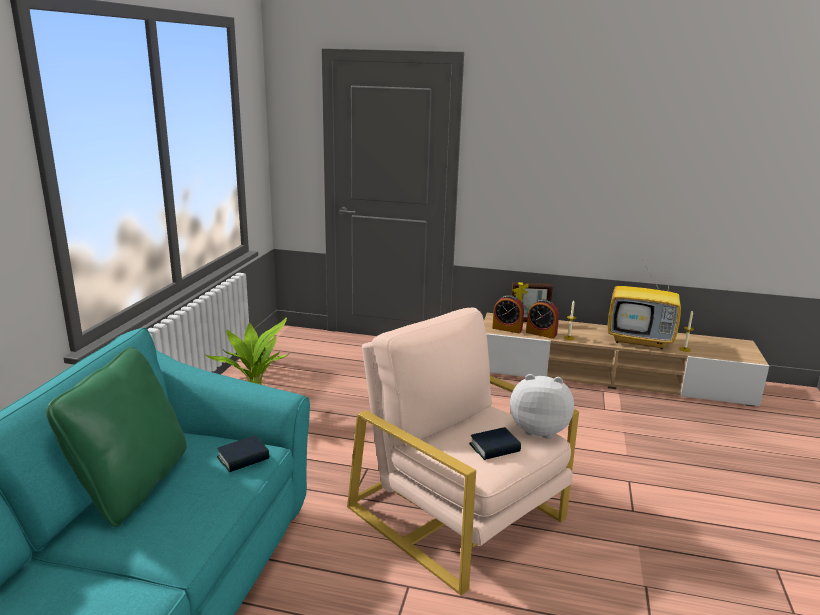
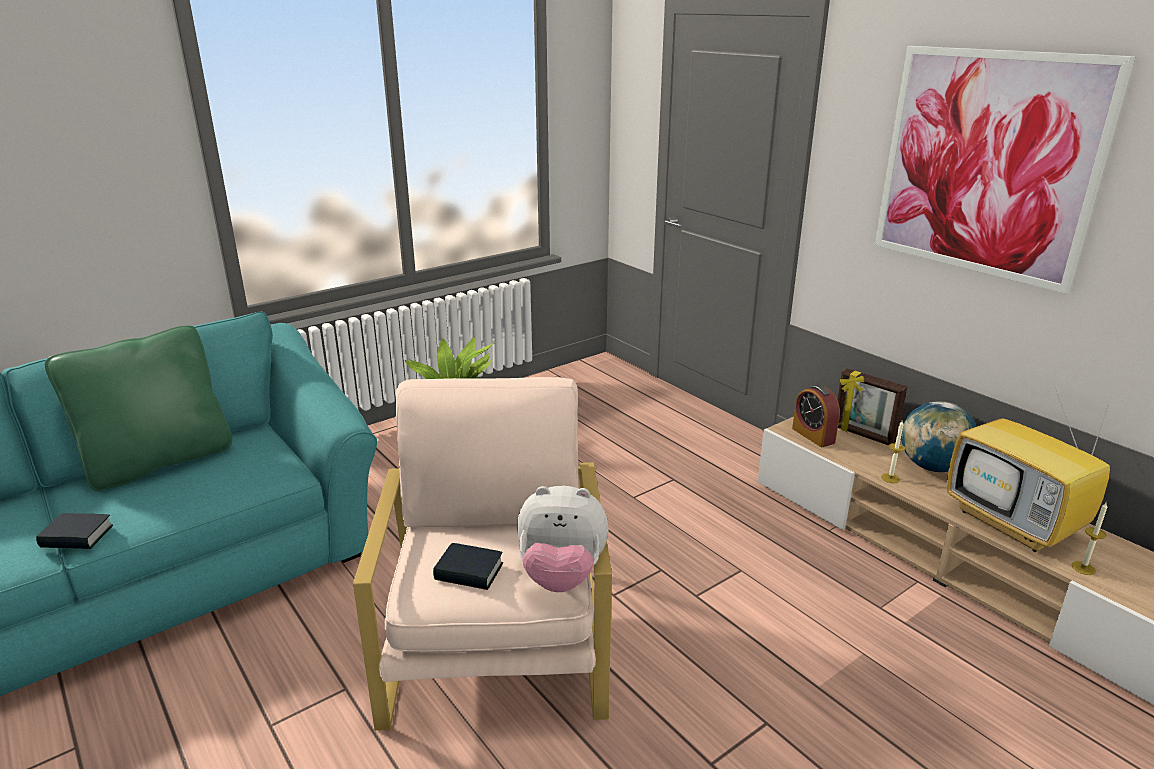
camera: 40 degrees right, 5 degrees up
(243, 458) = (260, 473): book -> book (77, 537)
(538, 430) = (561, 576): plush toy -> plush toy turned 135 degrees clockwise
(541, 333) = (855, 458): alarm clock -> none
(577, 327) = (932, 467): none -> globe
(581, 146) = (986, 164): none -> picture

